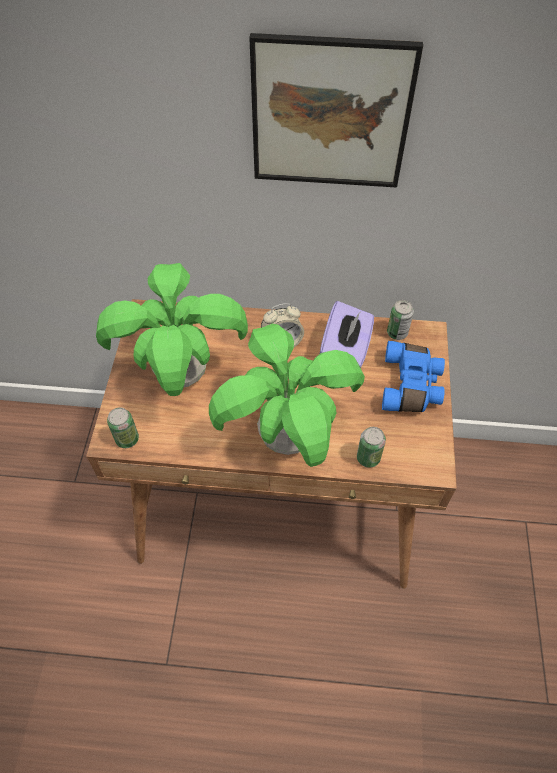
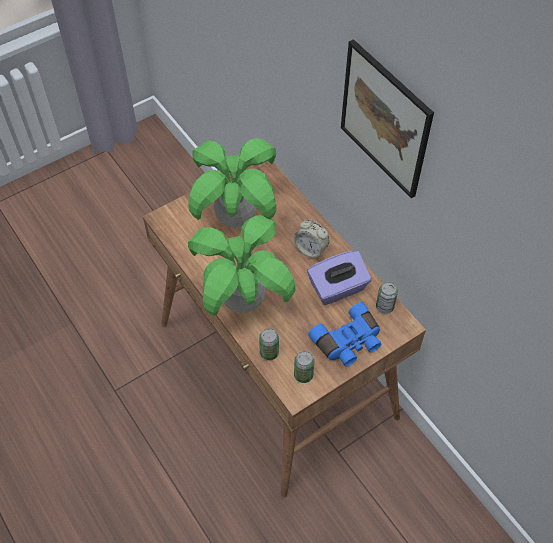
camera: 50 degrees right, 0 degrees up
(127, 439) = (169, 226): can -> can (303, 375)

